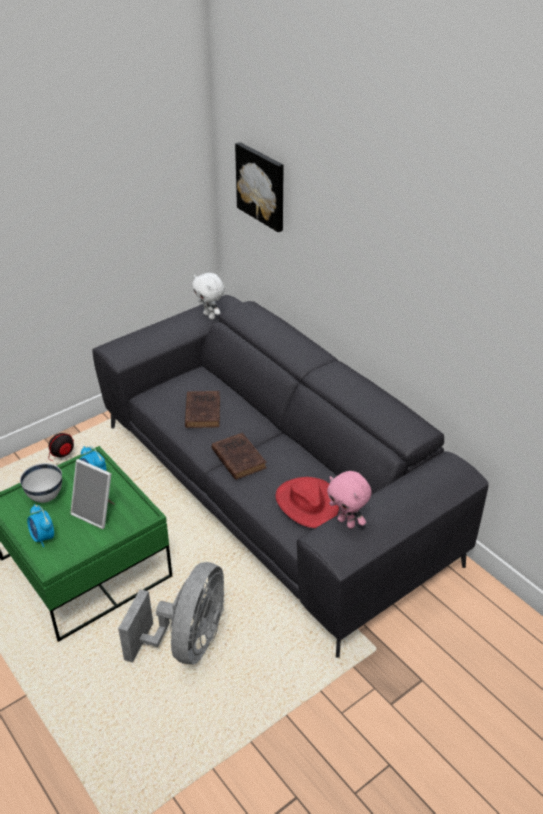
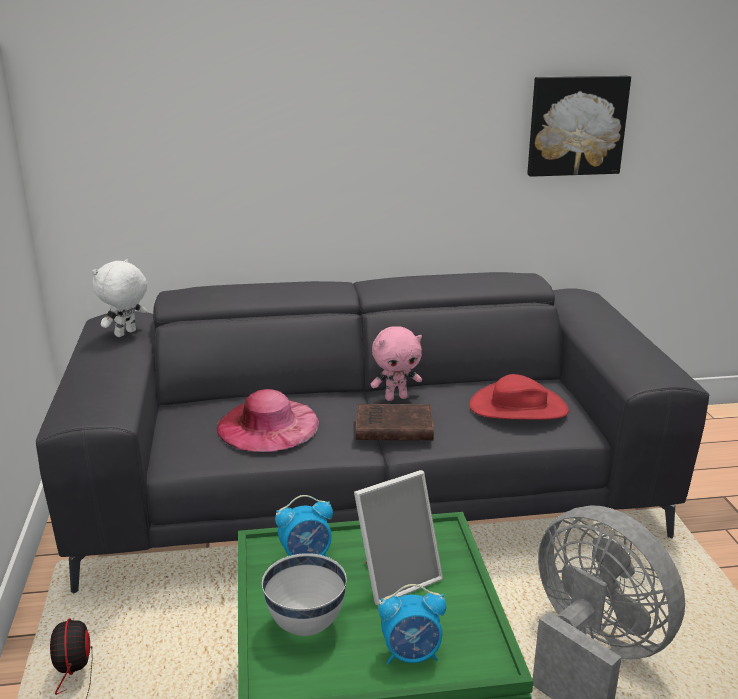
camera: 60 degrees left, 15 degrees down
(203, 411) = (268, 425): brown book -> pink hat
(210, 316) = (126, 334): white plush toy -> white plush toy turned 135 degrees clockwise
(262, 186) = (148, 102): picture -> picture (576, 125)
(347, 522) = (624, 360): pink plush toy -> pink plush toy (396, 397)

